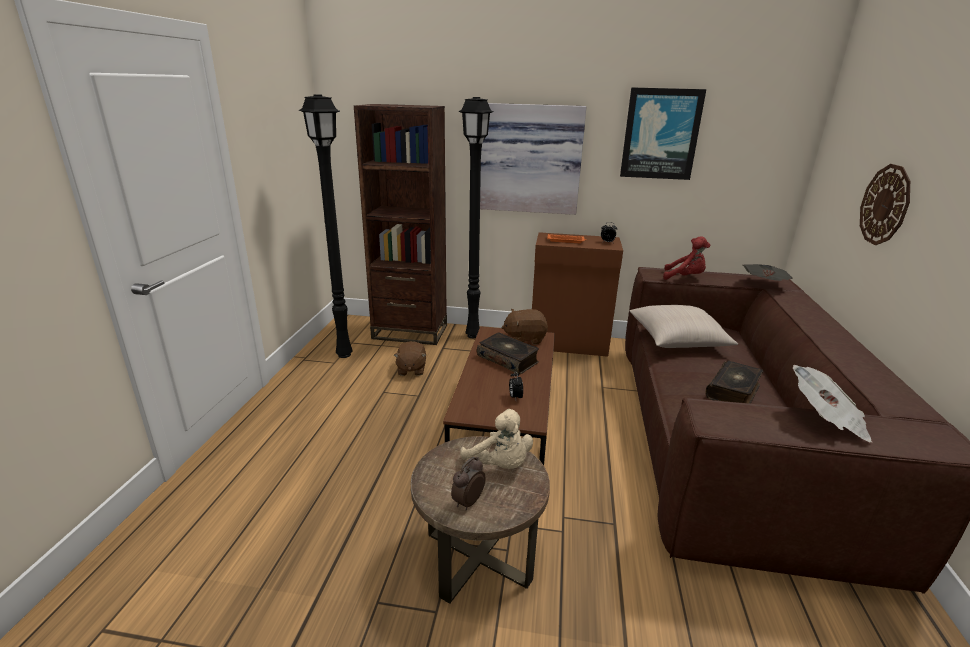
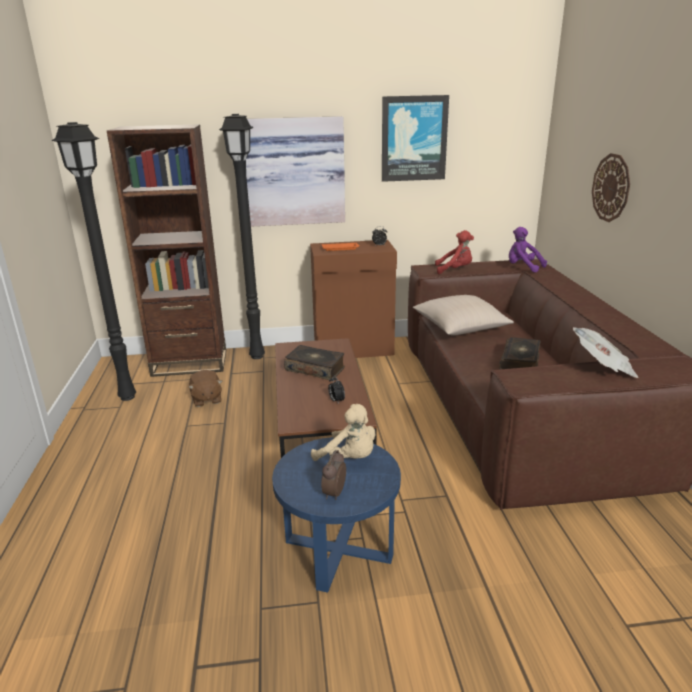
camera: 15 degrees left, 0 degrees up
(478, 556) = (338, 549): brown side table -> blue side table
(524, 339) = (323, 348): brown plush toy -> none
(764, 285) = (522, 267): newspaper -> purple plush toy

